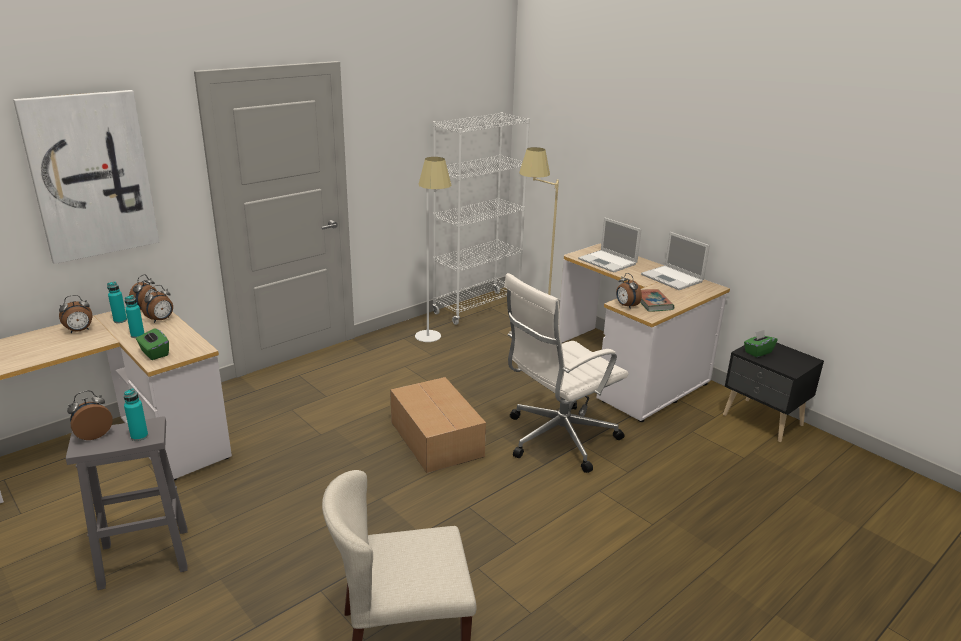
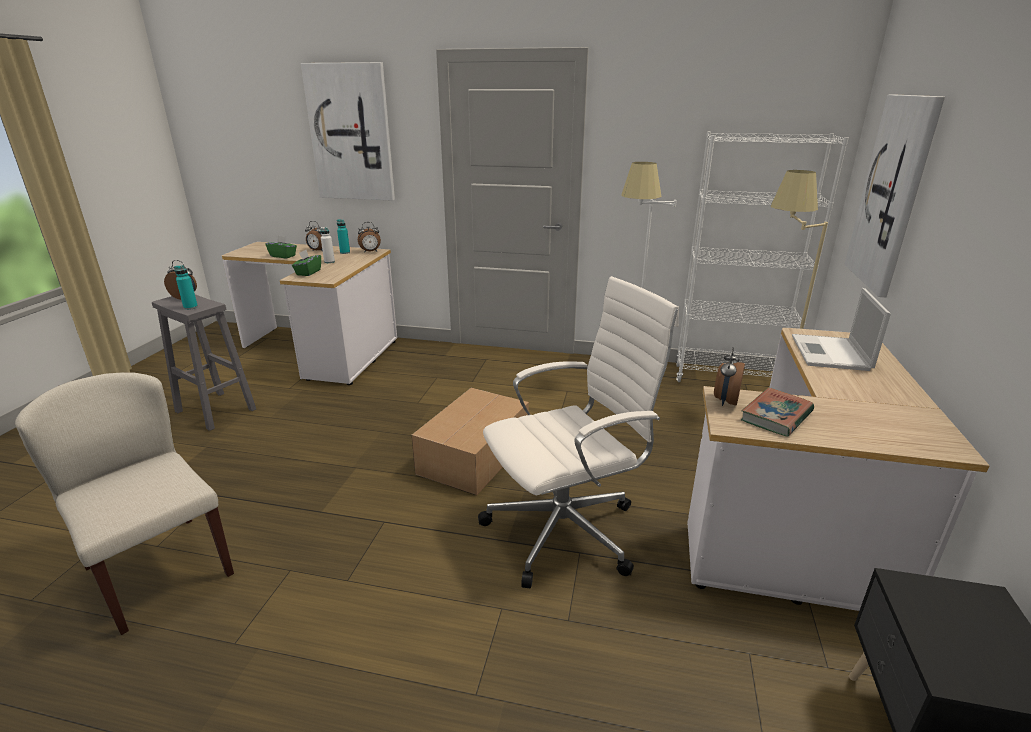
camera: 55 degrees right, 0 degrees up
(137, 335) = (329, 262): turquoise bottle -> white bottle
(161, 320) = (359, 259): alarm clock -> none
(557, 438) = (567, 530): white office chair -> white office chair turned 135 degrees clockwise
(578, 154) = (892, 193): none -> picture
(673, 278) = (894, 408): laptop -> none
(758, 352) = (936, 602): green tissue box -> green tissue box (283, 256)

